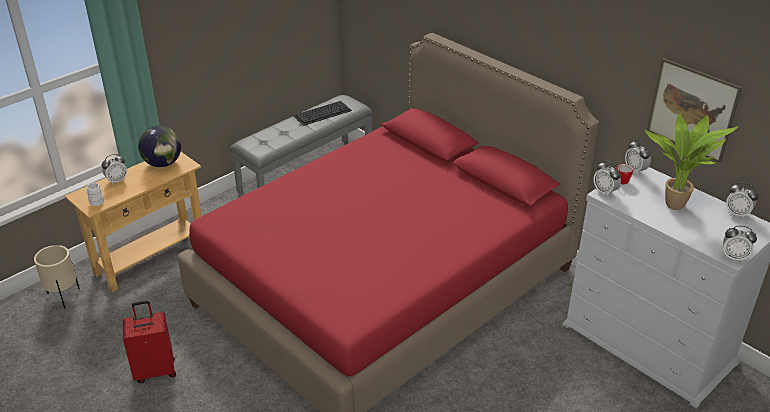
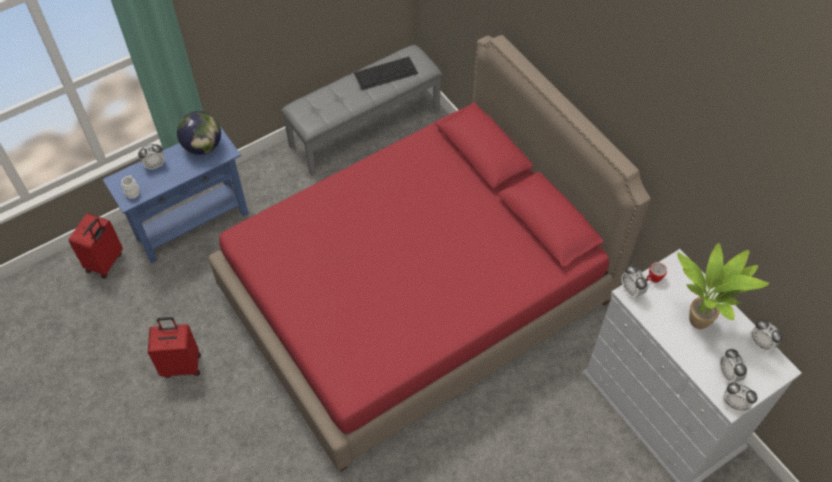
camera: 10 degrees right, 20 degrees up
(64, 297) = (105, 262): beige planter -> red suitcase
(151, 258) = (192, 225): beige console table -> blue console table
(635, 170) = (674, 263): alarm clock -> alarm clock (728, 374)
(692, 110) = (738, 232): picture -> none

